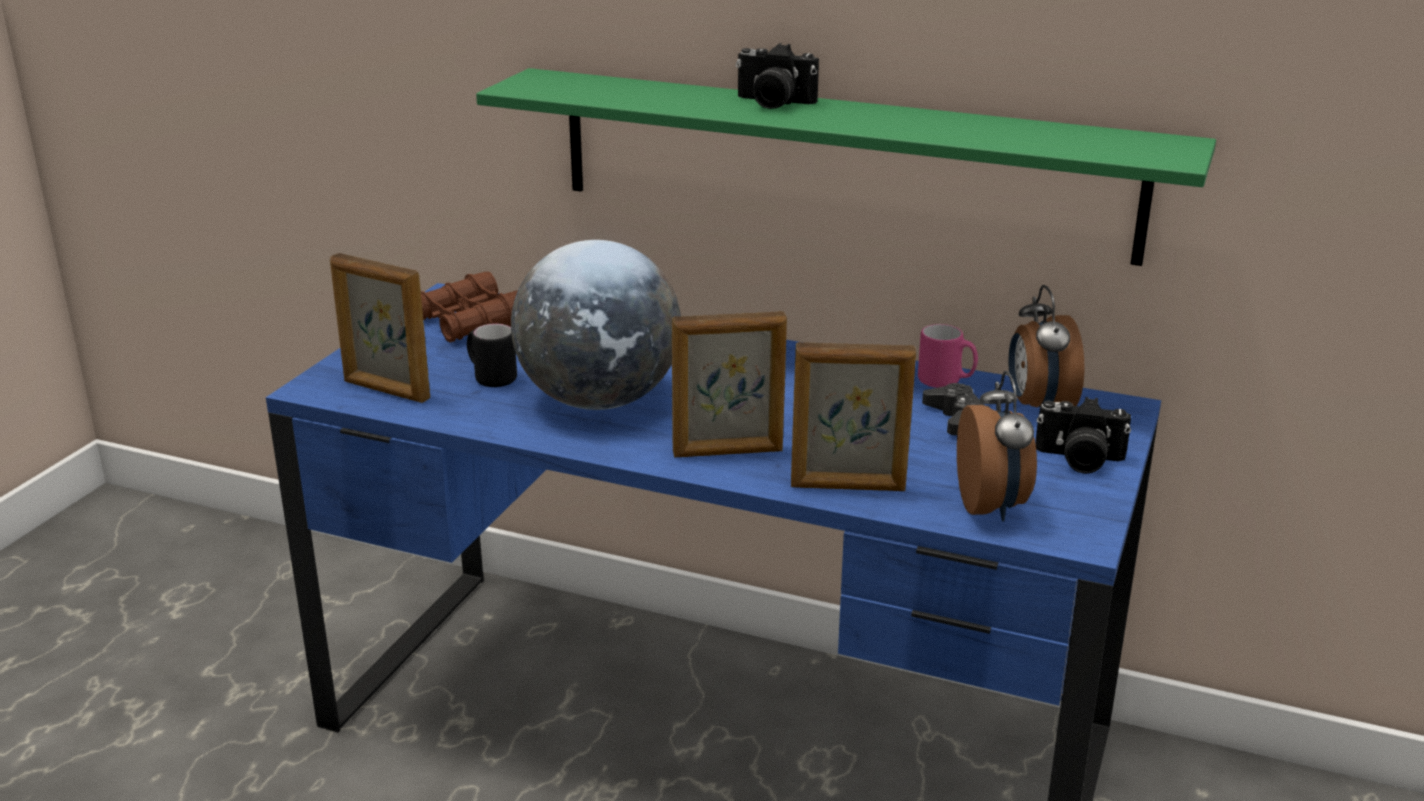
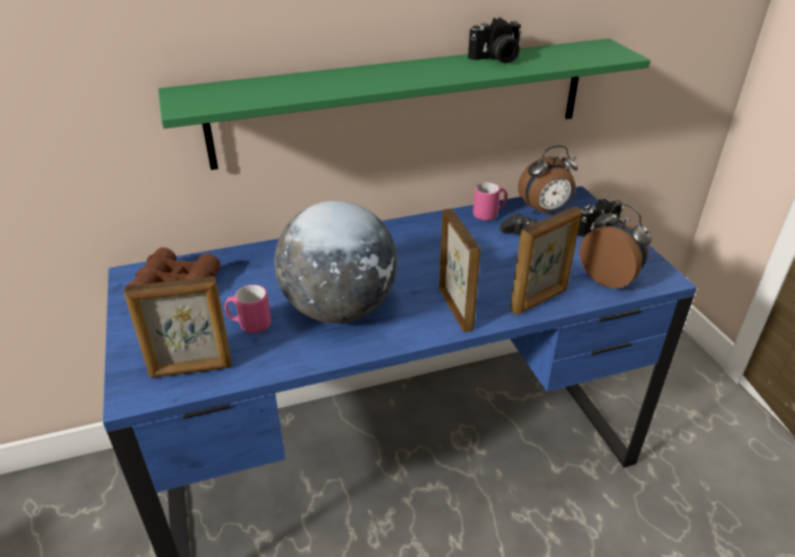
camera: 40 degrees left, 10 degrees up
(490, 378) = (249, 325): black mug -> pink mug
(728, 452) = (456, 309): picture frame -> picture frame turned 60 degrees counterclockwise
(773, 103) = (373, 73): camera -> camera (497, 59)
(1038, 407) = (545, 211): alarm clock -> alarm clock turned 60 degrees counterclockwise

